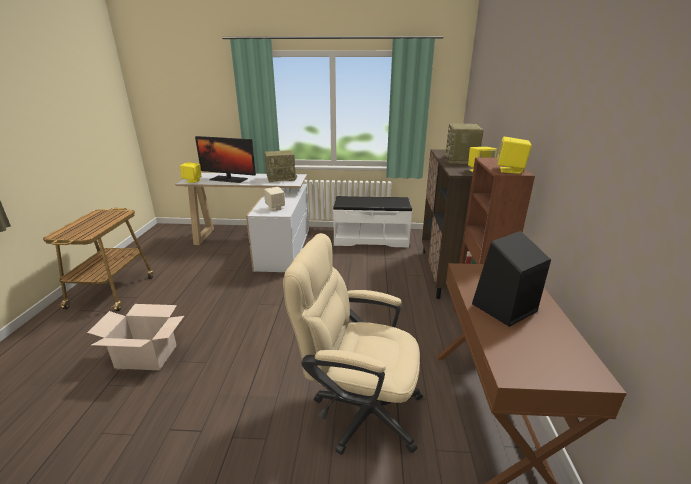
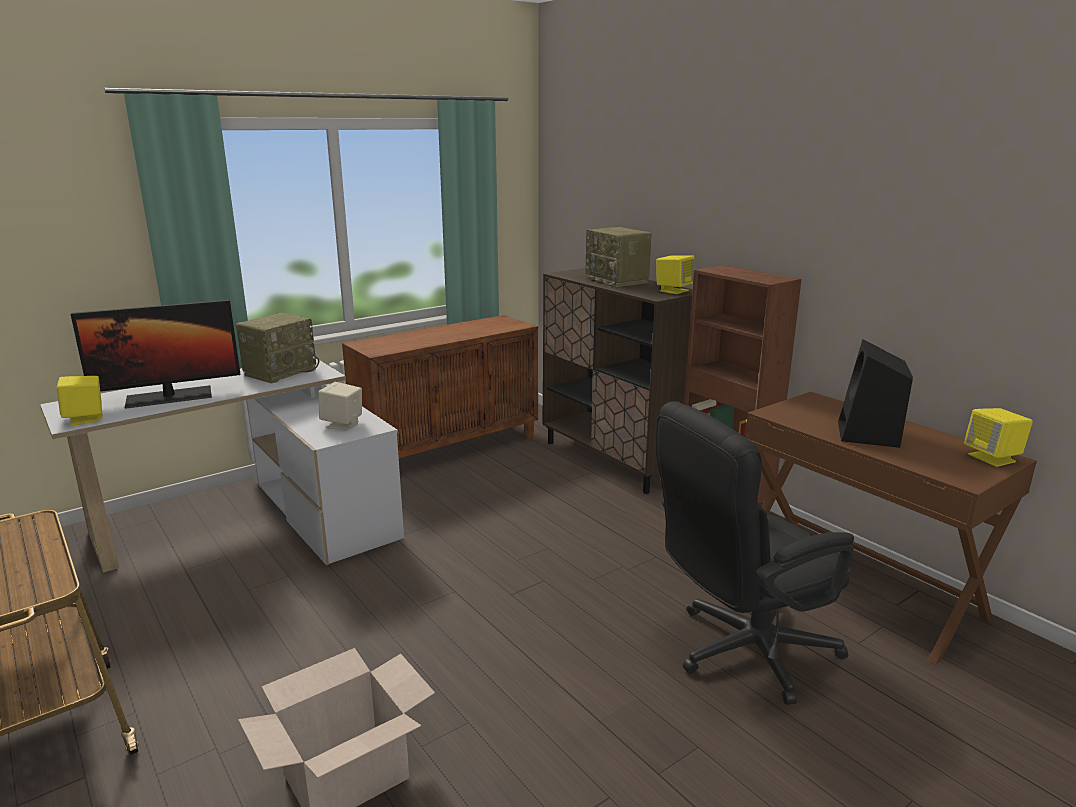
camera: 40 degrees left, 5 degrees down
(358, 408) = (741, 652): beige office chair -> black office chair
(371, 239) = (449, 449): white bench -> brown cabinet
(510, 170) = (769, 277): yellow speaker -> yellow speaker (992, 458)

